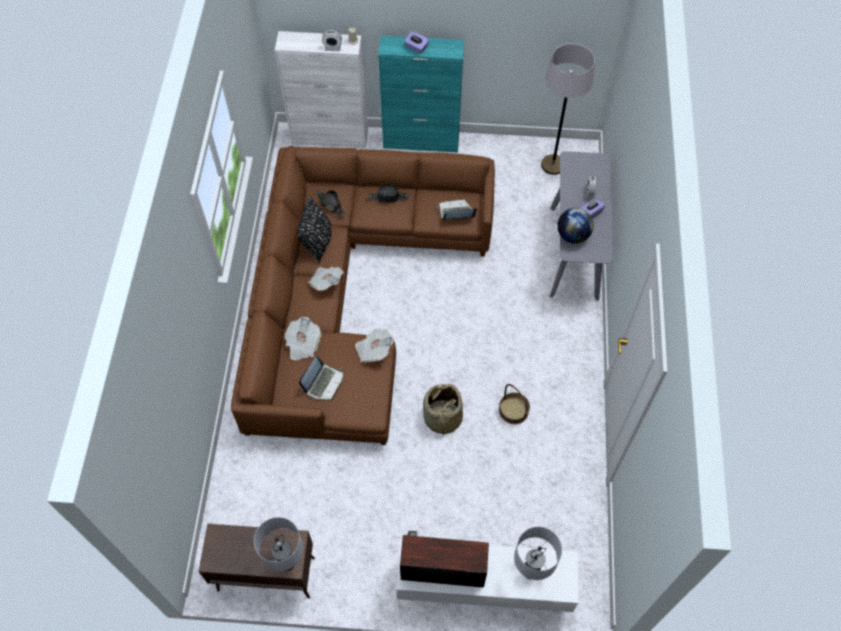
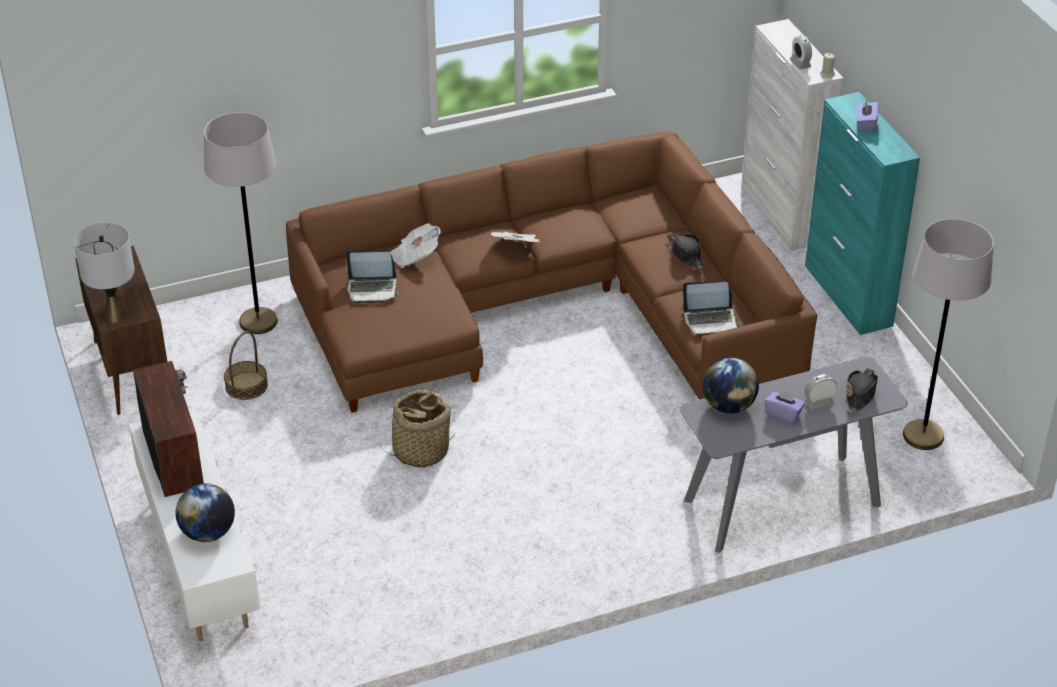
camera: 65 degrees right, 20 degrees down
(259, 470) = (258, 322): none -> grey floor lamp
(317, 242) = (570, 221): black pillow -> none
(330, 204) = (635, 213): black hat -> black hat (860, 393)
(373, 350) = (445, 316): newspaper -> none
(456, 212) = (710, 320): laptop -> laptop turned 120 degrees clockwise
(513, 410) = (474, 515): basket -> basket (246, 385)
(531, 569) = (208, 533): grey table lamp -> globe

